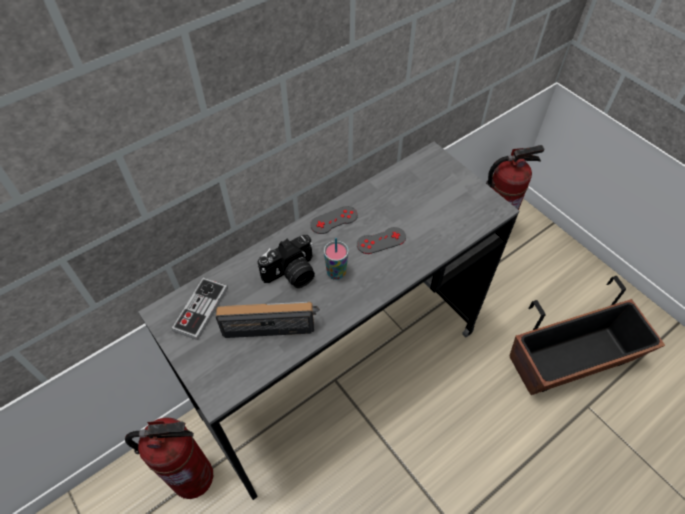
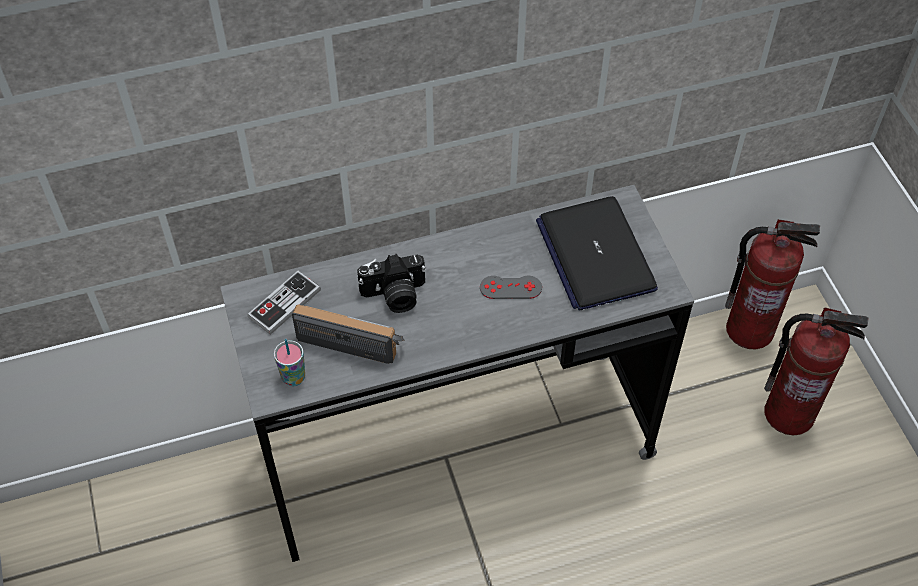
camera: 20 degrees right, 0 degrees up
(193, 476) = (232, 511): fire extinguisher -> fire extinguisher (789, 413)
(334, 220) = (467, 248): grey game controller -> none
(336, 273) = (443, 308): cup -> cup (293, 378)
(432, 198) = (595, 254): none -> laptop
(571, 361) = (776, 537): planter -> none

